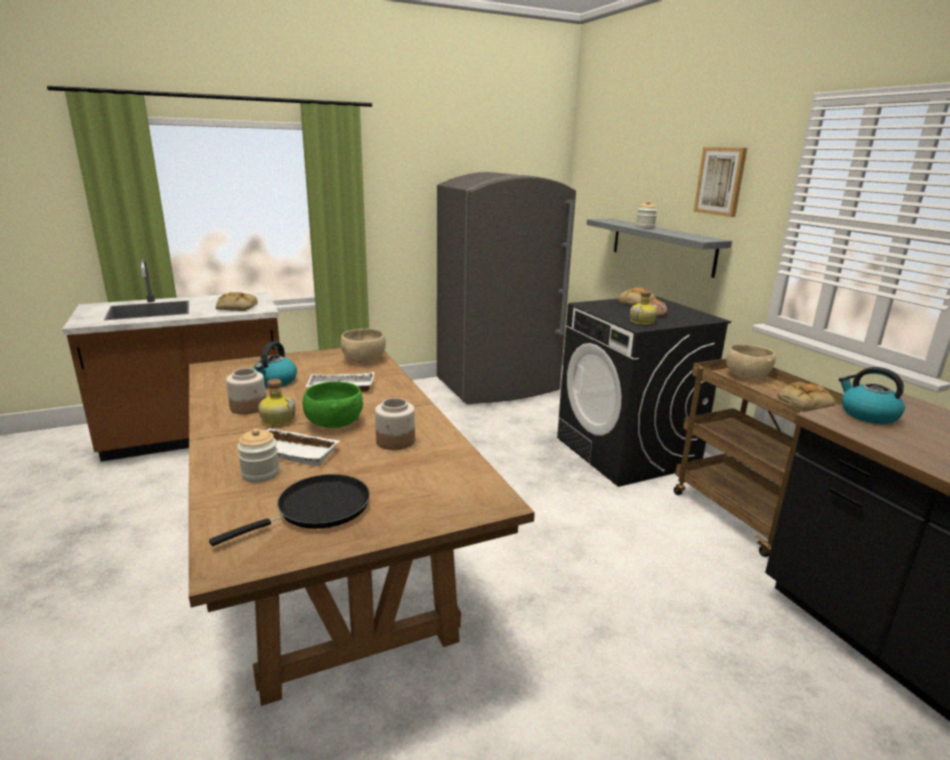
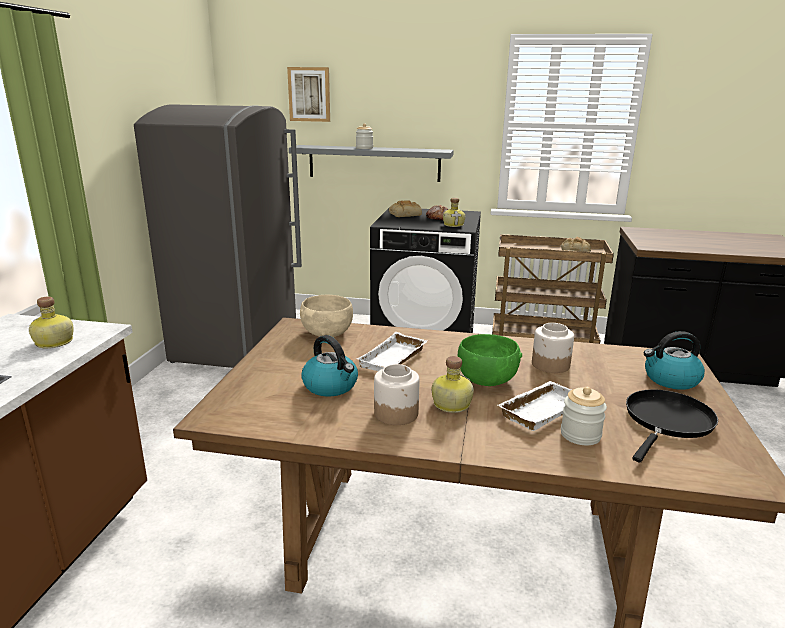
camera: 55 degrees left, 0 degrees up
(236, 307) = (53, 343): bread -> bottle
(317, 509) = (667, 422): black frying pan -> black frying pan turned 45 degrees clockwise
(720, 181) = (432, 102): picture -> picture (309, 94)
(746, 376) = (520, 246): beige bowl -> none
(867, 415) = (649, 240): kettle -> kettle (670, 380)

